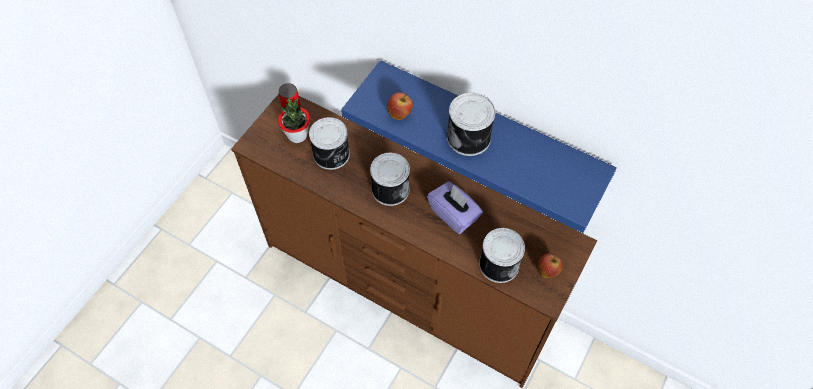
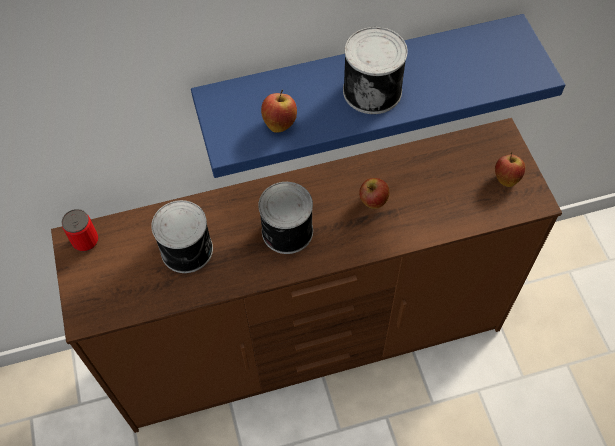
camera: 45 degrees left, 0 degrees up
(297, 135) = (127, 263): potted plant -> none
(454, 214) = (373, 202): purple tissue box -> apple
(498, 263) = (461, 209): can -> none

